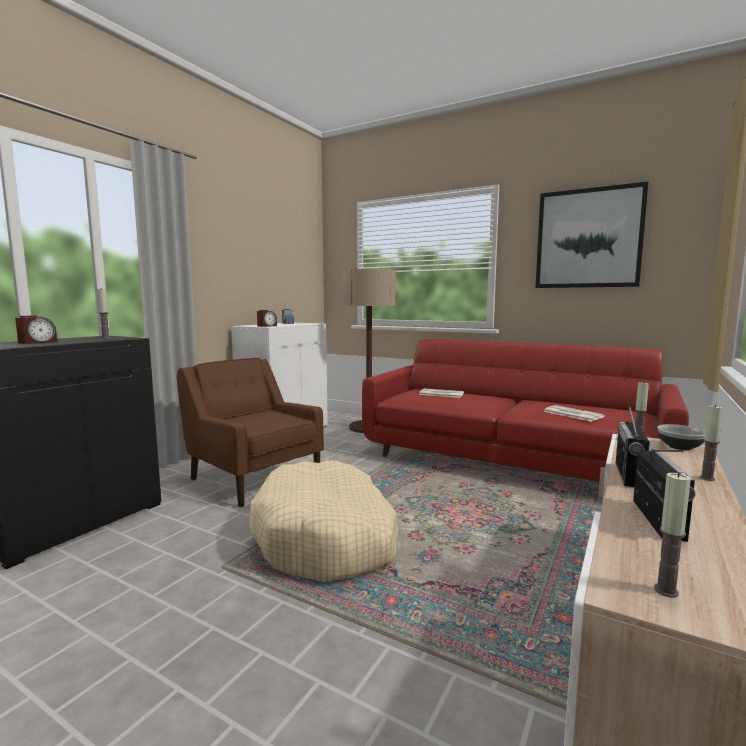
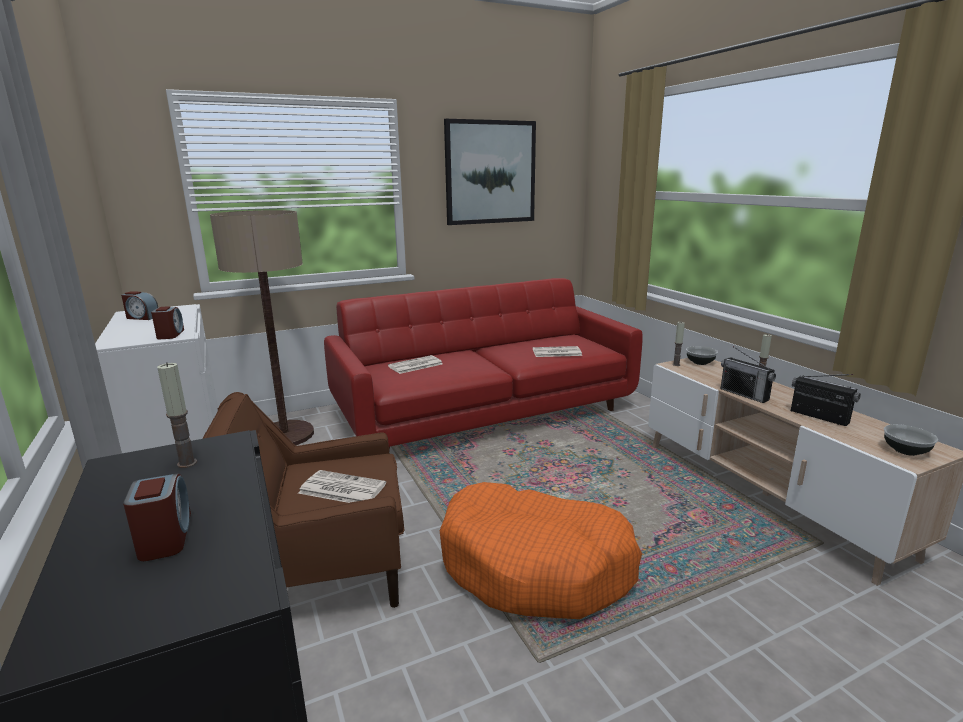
camera: 55 degrees left, 10 degrees up
(257, 422) = (341, 489): none -> newspaper
(326, 537) = (535, 566): beige dog bed -> orange dog bed
(666, 591) = (905, 451): candle -> bowl

